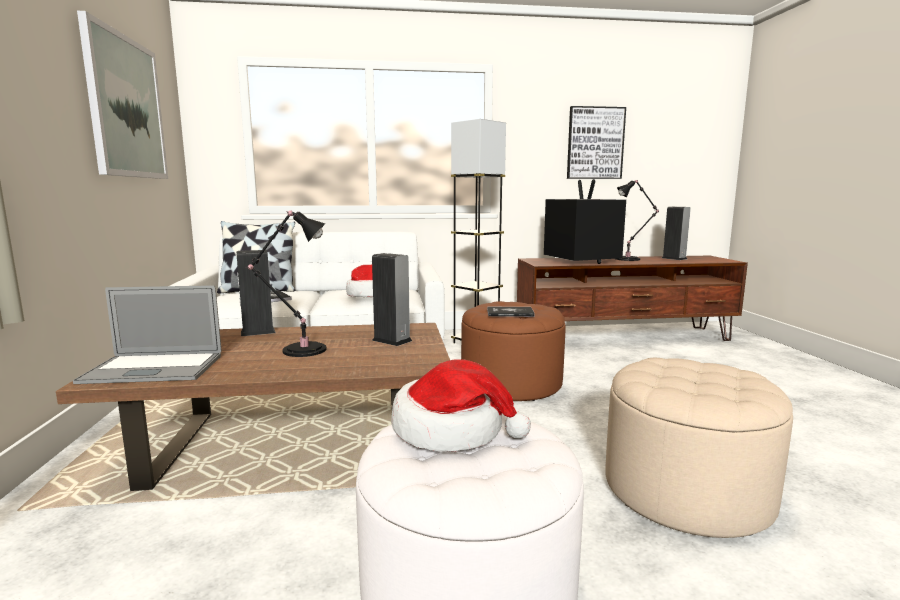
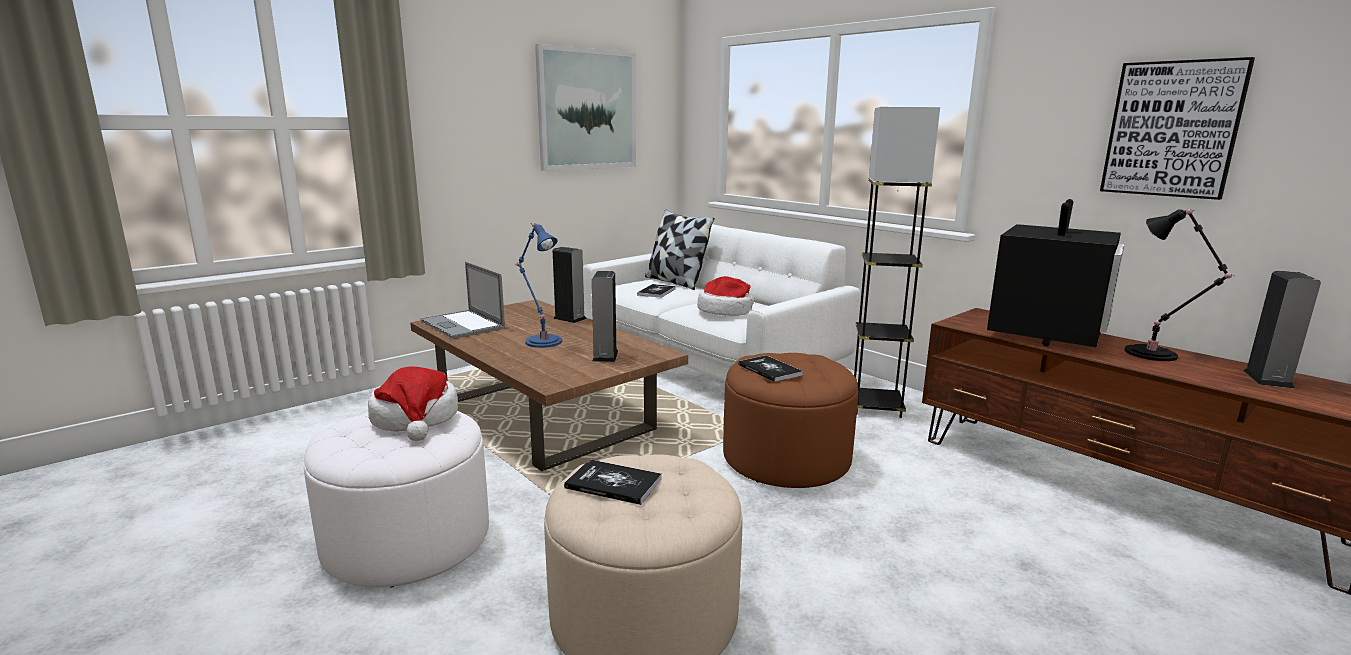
camera: 55 degrees right, 5 degrees up
(300, 350) = (542, 341): black table lamp -> blue table lamp
(683, 383) = (613, 483): none -> book

